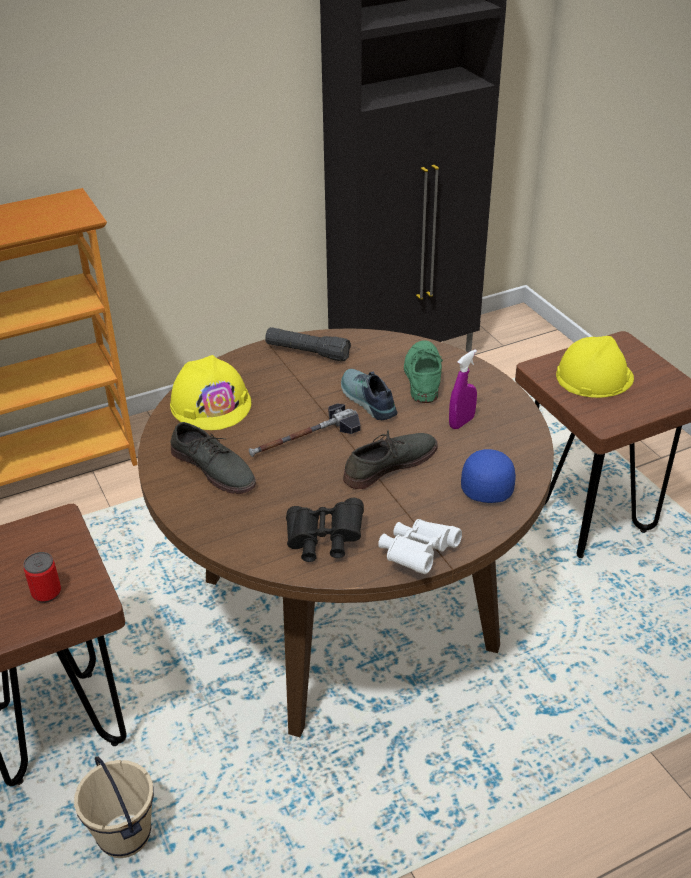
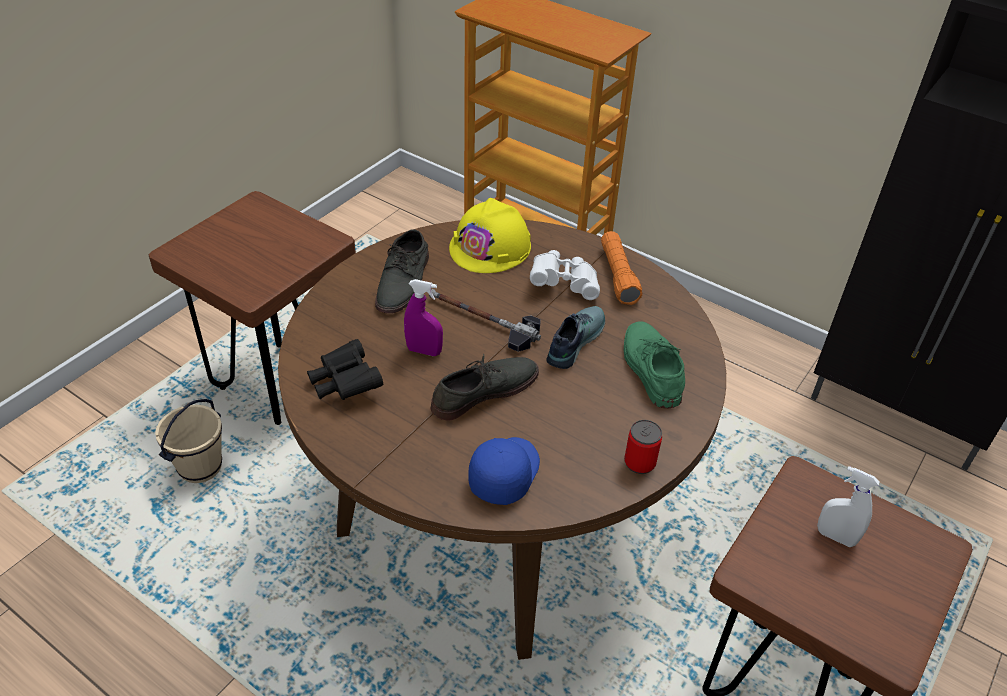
camera: 60 degrees right, 5 degrees up
(46, 593) = (248, 268): can -> can (639, 463)
(307, 352) = (618, 276): black flashlight -> orange flashlight
(390, 464) = (484, 391): grey shoe -> grey shoe turned 60 degrees counterclockwise
(417, 555) = (360, 454): white binoculars -> white binoculars (564, 284)
(422, 375) = (650, 368): green shoe -> green shoe turned 75 degrees counterclockwise
(461, 422) = (591, 423): purple spray bottle -> purple spray bottle (424, 351)
(485, 482) = (503, 473): blue cap -> blue cap turned 45 degrees counterclockwise
(594, 376) = (835, 537): yellow hard hat -> white spray bottle

